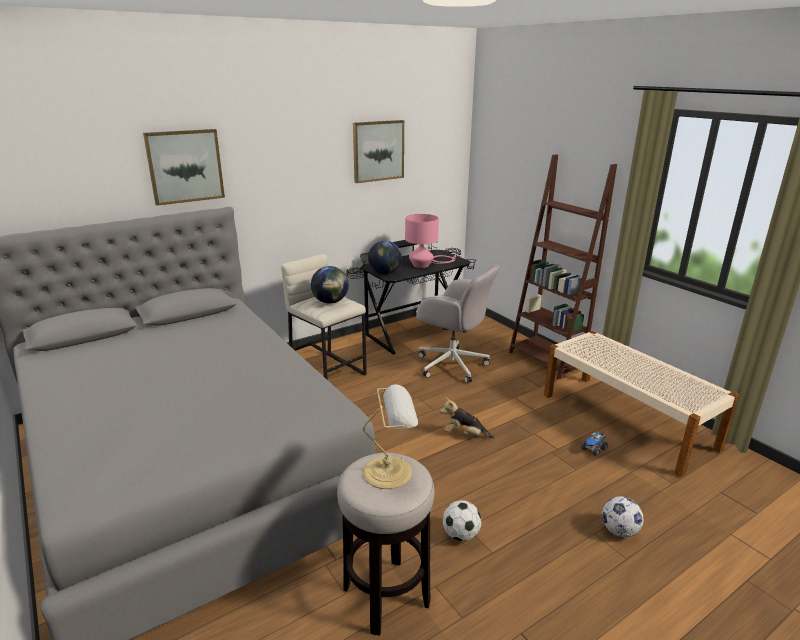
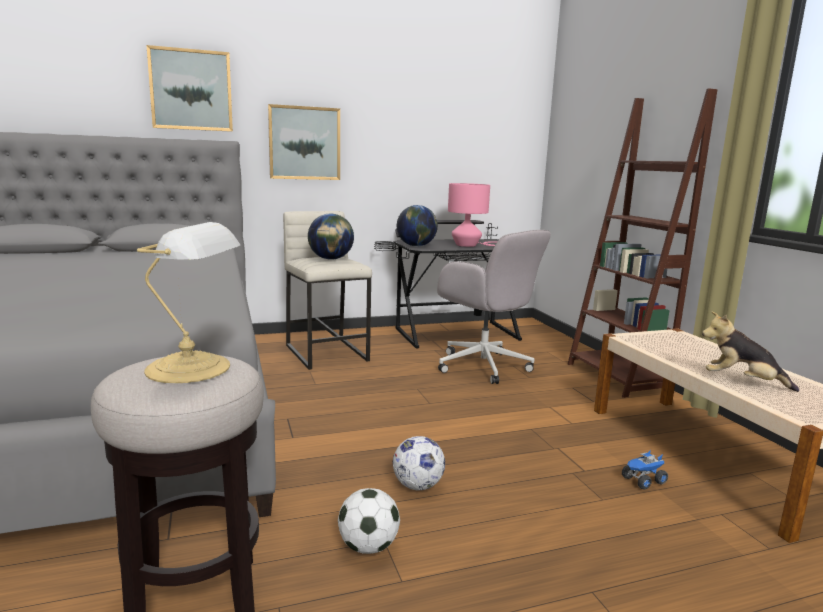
camera: 15 degrees right, 10 degrees down
(378, 151) = (427, 107): picture -> picture (304, 143)
(465, 434) = (454, 433): plush toy -> plush toy (742, 382)
(619, 531) = (640, 598): football -> football (417, 486)

